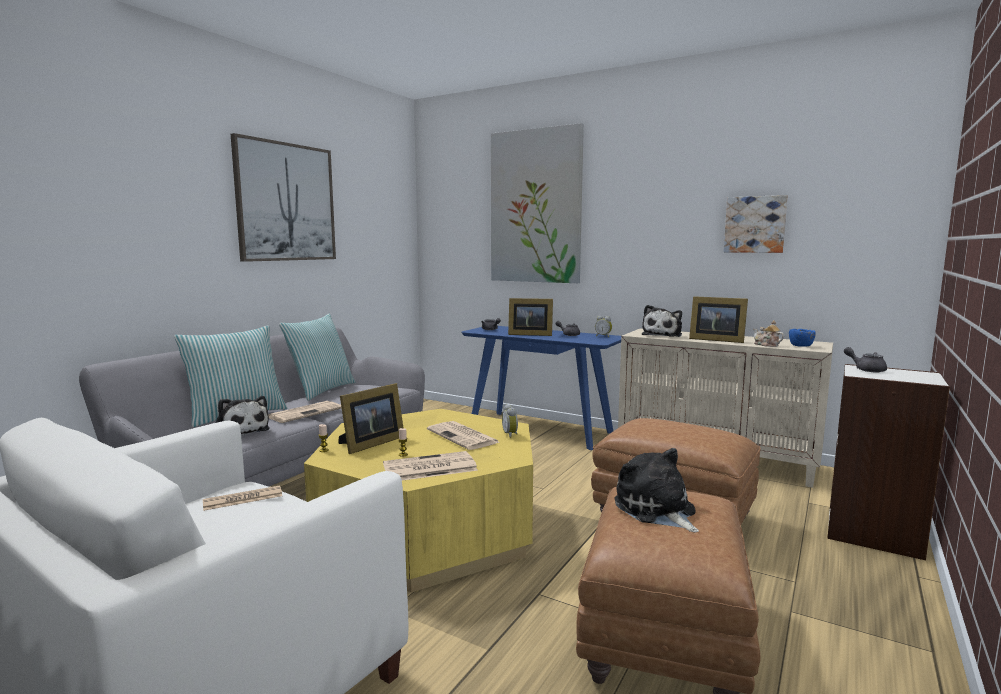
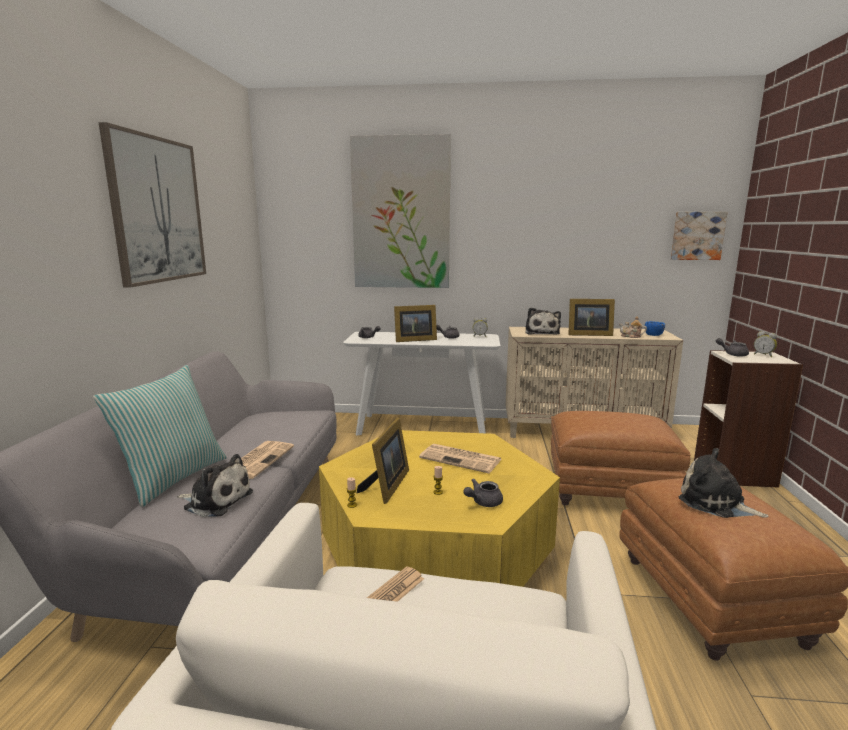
camera: 25 degrees left, 5 degrees up
(321, 390) = (233, 427): pillow -> none
(428, 468) = (483, 502): newspaper -> grey teapot
(511, 435) = (498, 449): alarm clock -> alarm clock (763, 355)
(540, 429) = (423, 427): blue console table -> white console table
(755, 224) = (605, 235): picture -> picture (697, 236)

